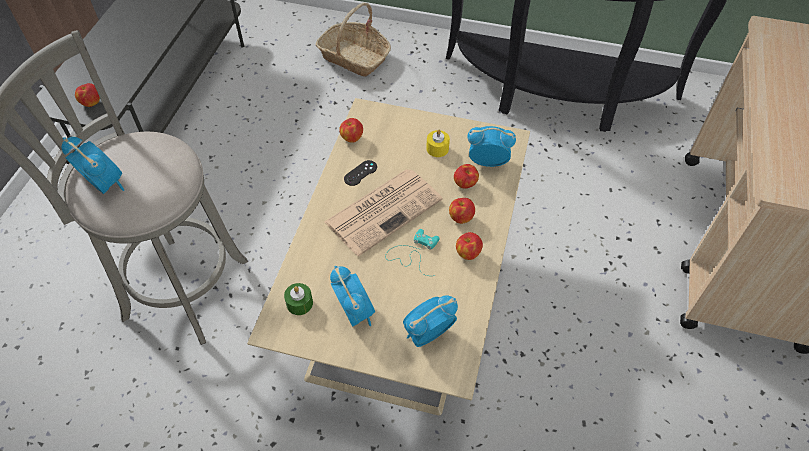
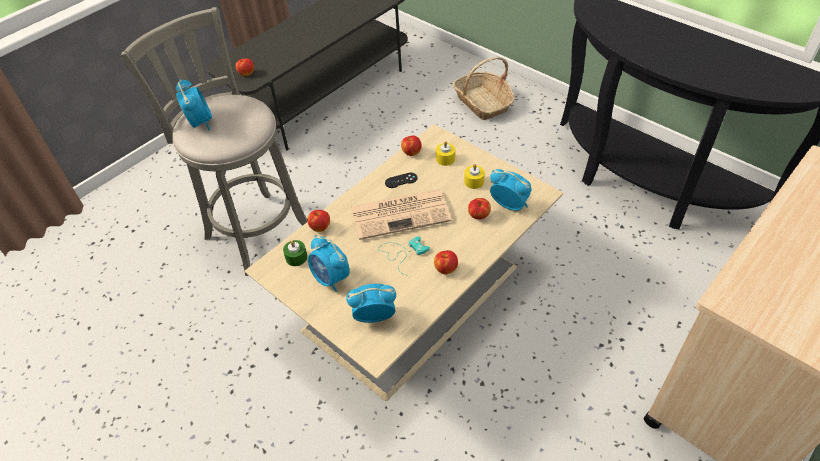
camera: 30 degrees right, 5 degrees down
(354, 312) = (331, 278): alarm clock -> alarm clock turned 135 degrees clockwise
(392, 133) = (445, 159): none -> yellow candle
(461, 217) = (458, 240): apple -> apple (320, 227)

